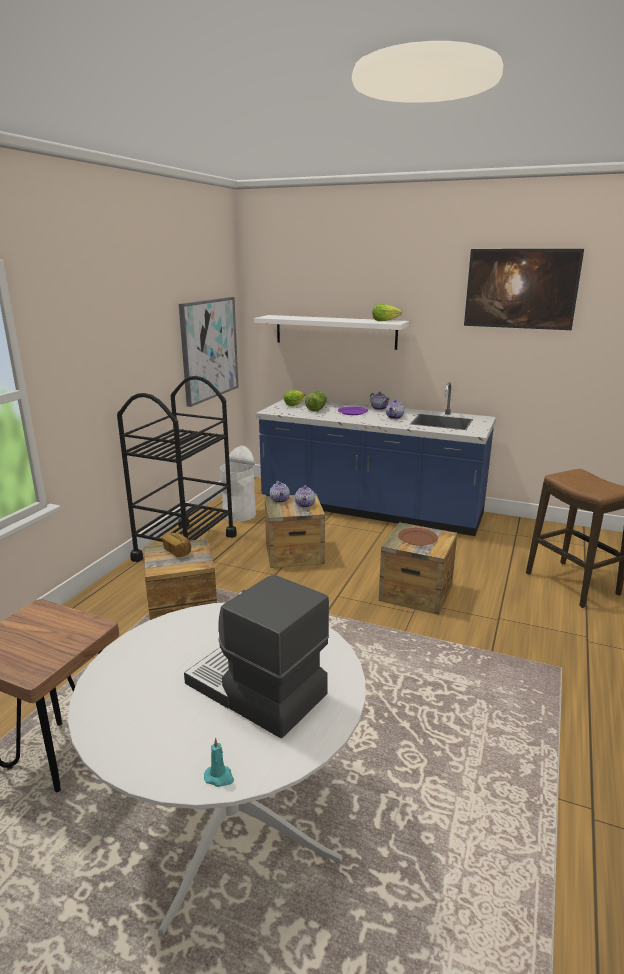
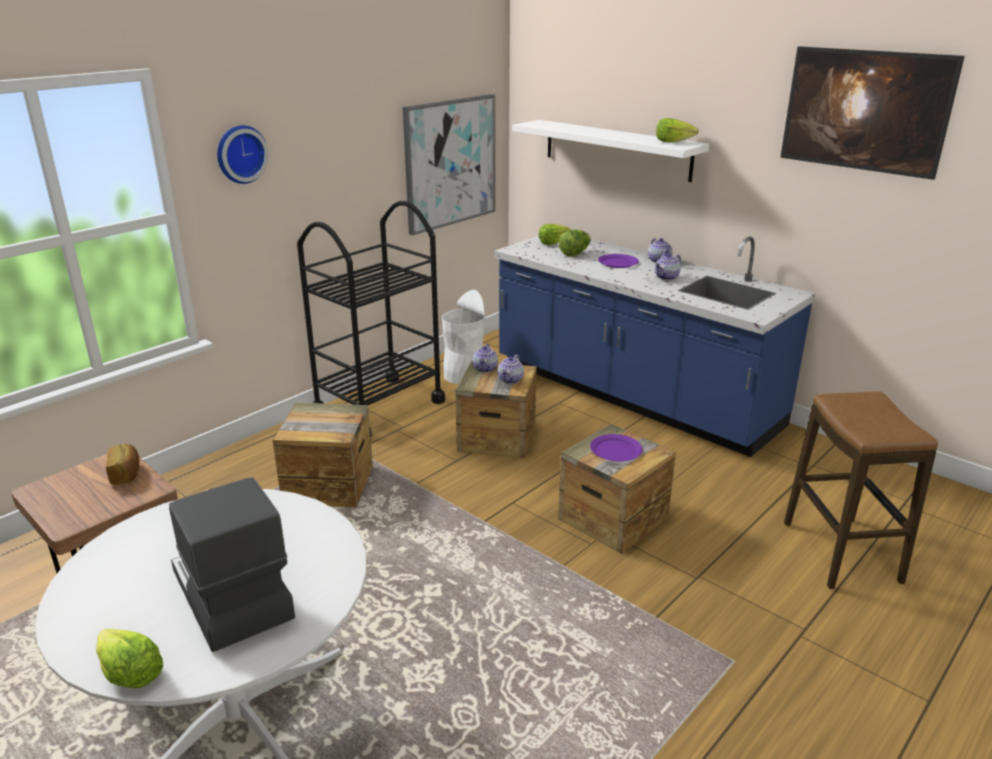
camera: 20 degrees right, 5 degrees up
(72, 338) = (240, 154): none -> wall clock
(178, 552) = (326, 416): bread -> bread (126, 474)
(219, 777) = (130, 673): turquoise candle -> lettuce
(418, 538) = (616, 450): brown plate -> purple plate

